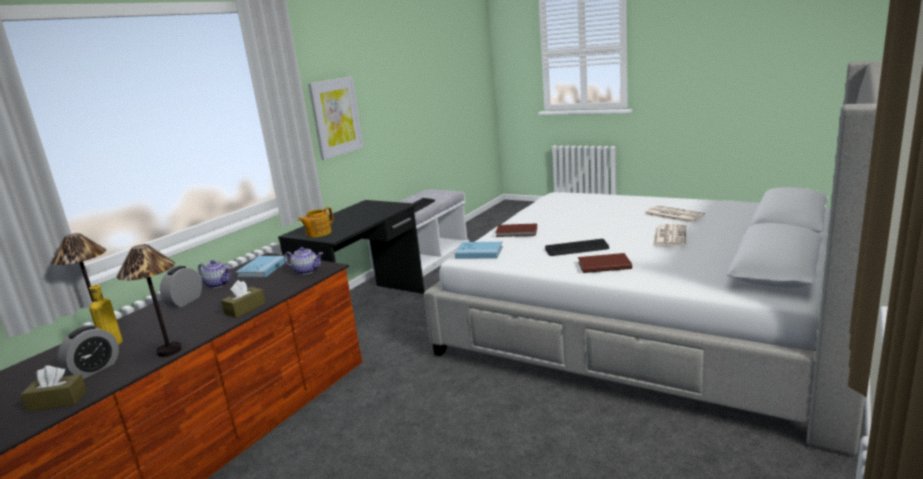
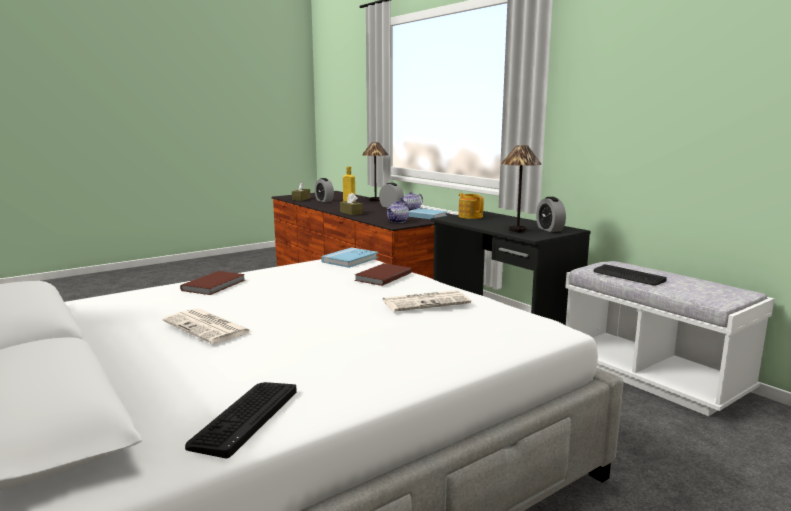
camera: 110 degrees right, 5 degrees down
(169, 351) = (319, 206): table lamp -> table lamp (517, 230)
(336, 117) = (615, 120): picture -> none
(369, 206) = (549, 229): none -> alarm clock
(577, 248) = (278, 286): keyboard -> keyboard (245, 417)
(672, 215) = (273, 357): newspaper -> newspaper (426, 302)

